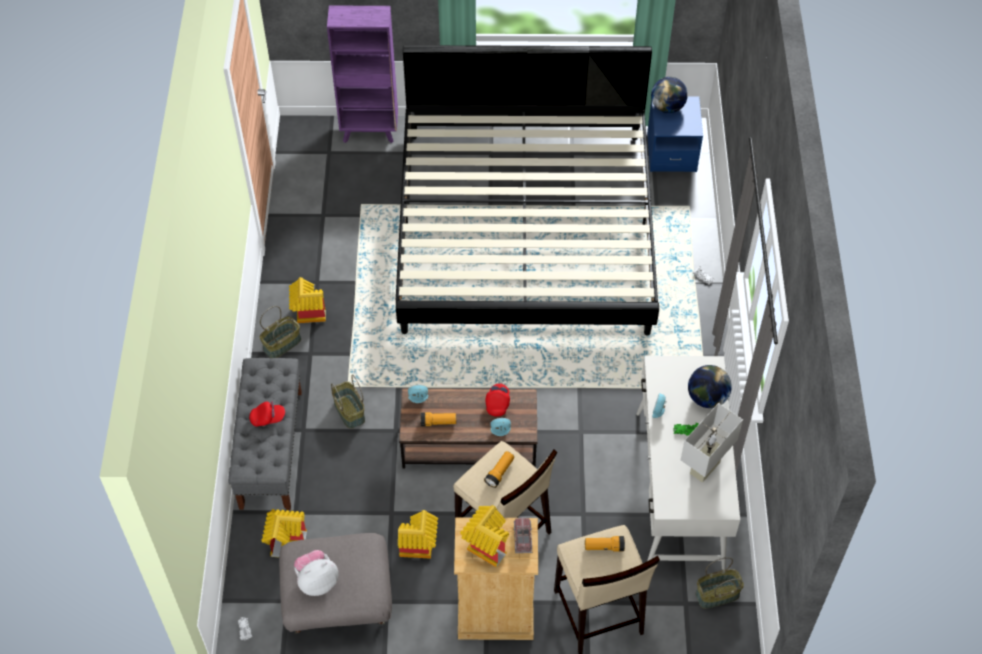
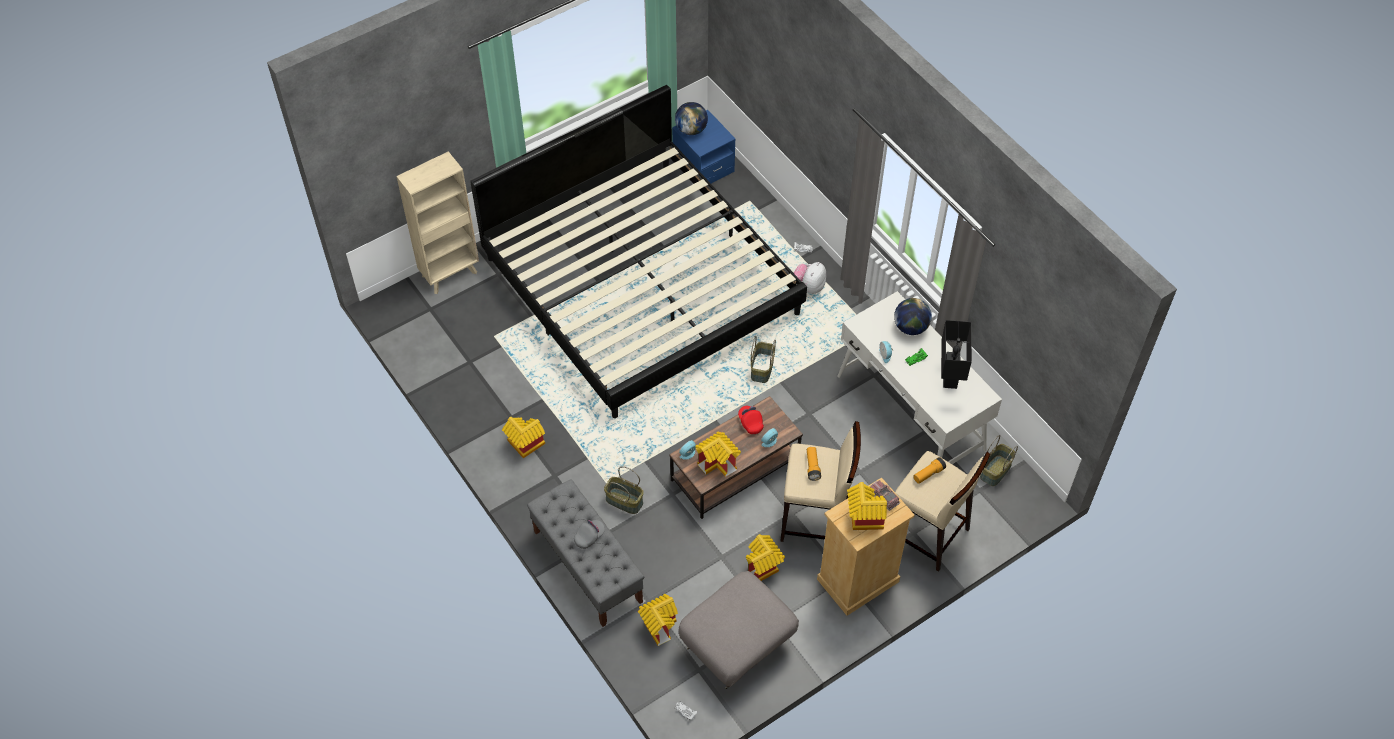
camera: 35 degrees left, 0 degrees up
(268, 418) = (589, 537): red cap -> grey cap
(282, 343) = (525, 481): basket -> basket (761, 368)
(317, 581) = (732, 632): plush toy -> plush toy (808, 287)
(370, 131) = (450, 274): purple bookcase -> beige bookcase
(438, 422) = (719, 463): flashlight -> toy house
(705, 468) = (950, 377): white table lamp -> black table lamp

